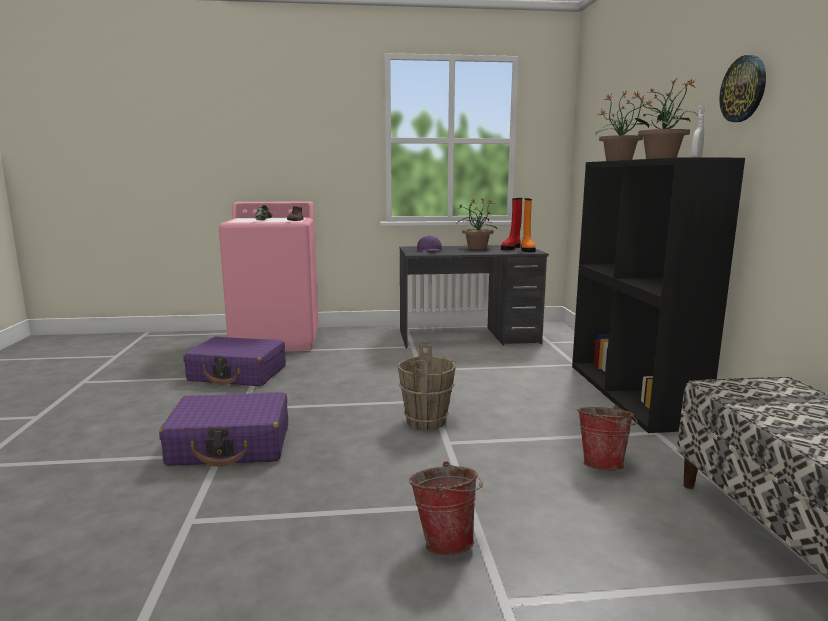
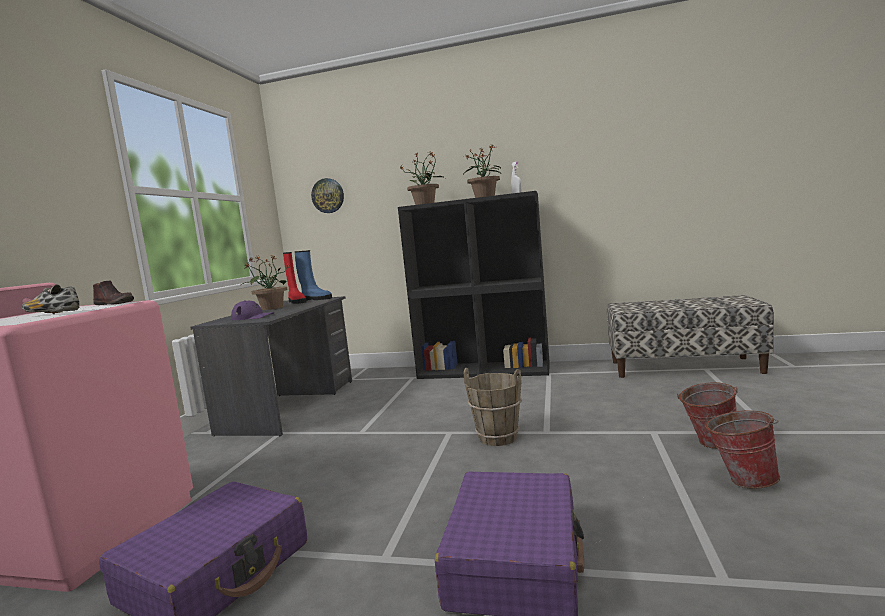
camera: 70 degrees left, 5 degrees down
(527, 250) = (315, 299): orange boot -> blue boot
(603, 464) = (592, 390): bucket -> bucket (741, 479)
(743, 89) = (518, 154): wall clock -> wall clock (328, 195)

